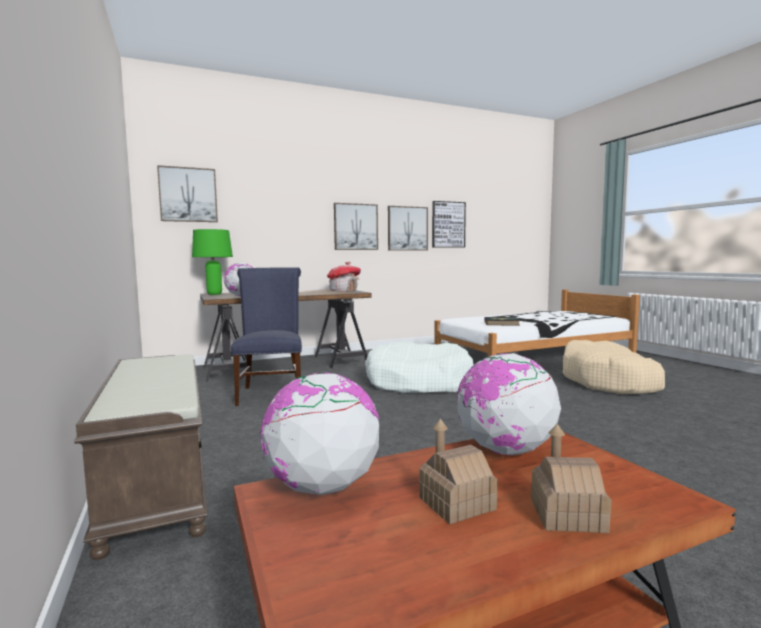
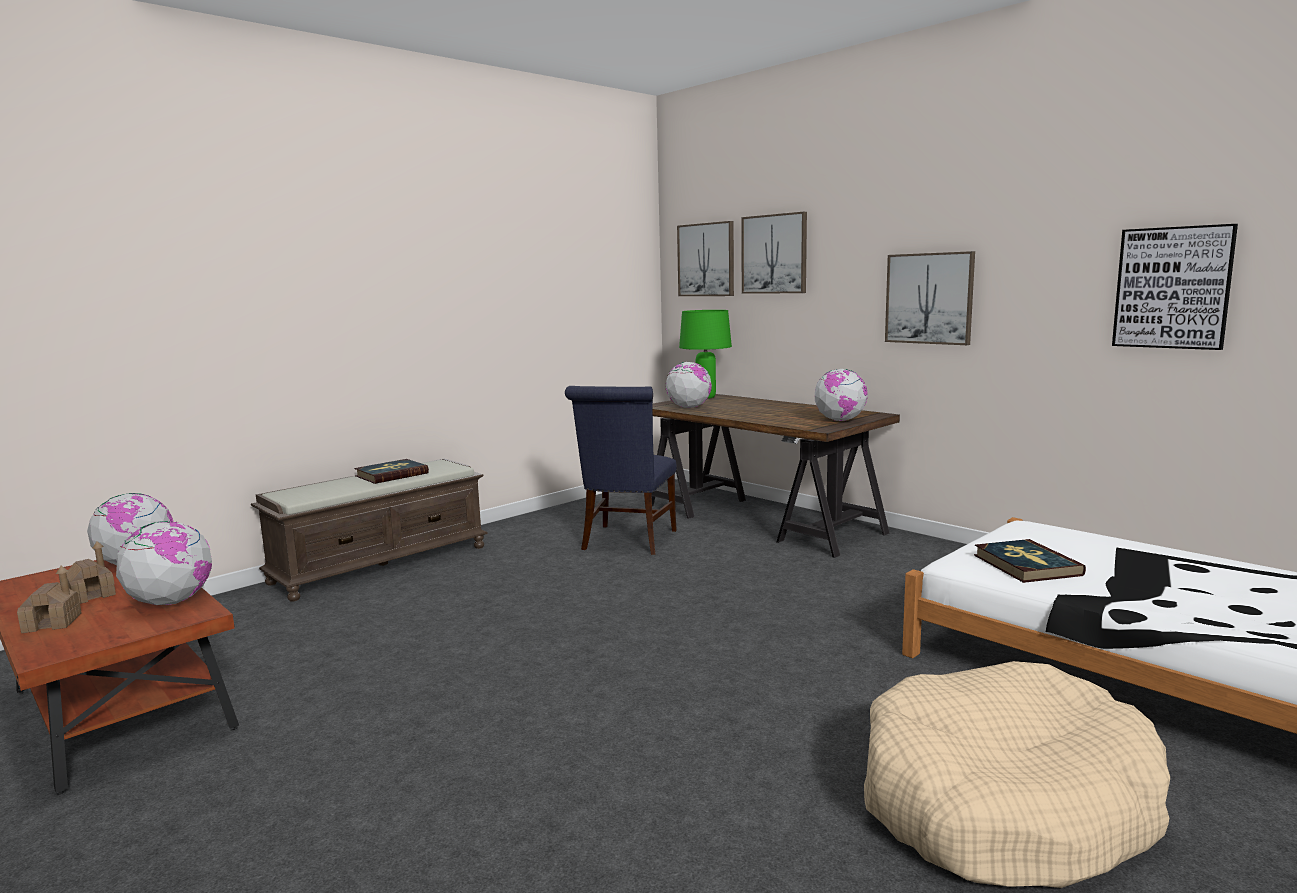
camera: 70 degrees right, 5 degrees up
(146, 372) = (391, 474): none -> book
(271, 393) = (627, 541): blue chair -> blue chair turned 135 degrees clockwise
(343, 291) = (840, 420): toy house -> globe
(407, 228) = (1047, 300): picture -> picture (774, 254)
(418, 382) = (759, 606): white dog bed -> none

